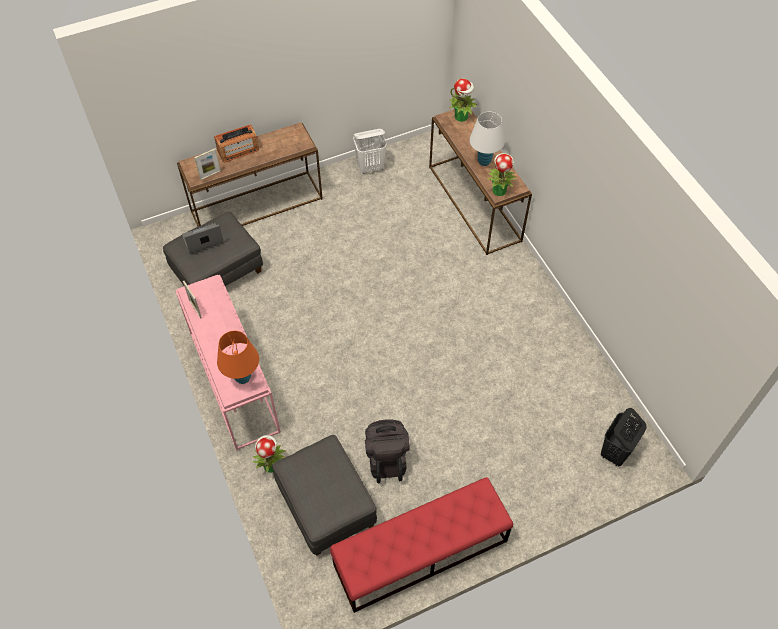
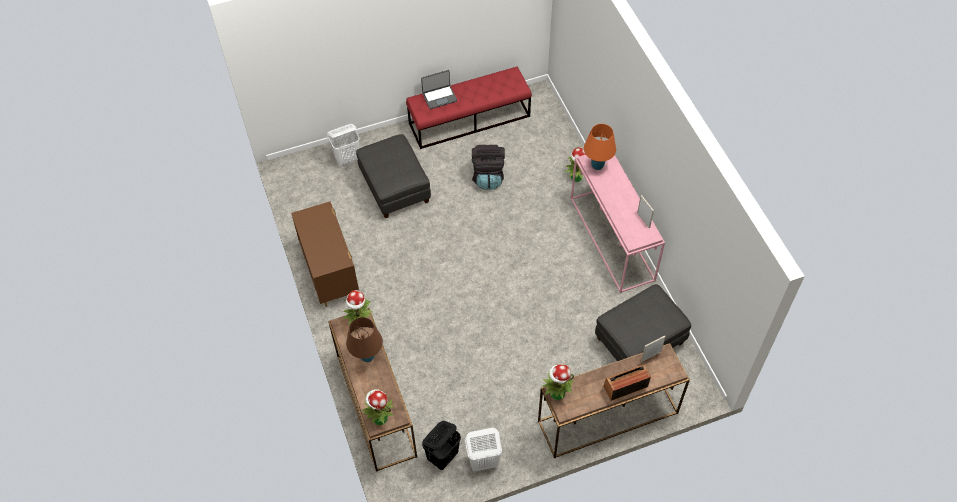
camera: 175 degrees left, 0 degrees up
(203, 240) = (652, 322): laptop -> laptop (439, 97)
(302, 142) = (557, 393): none -> potted plant
(325, 505) = (535, 150): grey ottoman -> grey ottoman (395, 188)
(484, 161) = (367, 356): white table lamp -> brown table lamp
(553, 323) = (330, 273): none -> brown dresser
(577, 476) = (347, 158): none -> white laundry basket
(615, 452) = (313, 172): black laundry basket -> black laundry basket (443, 456)

